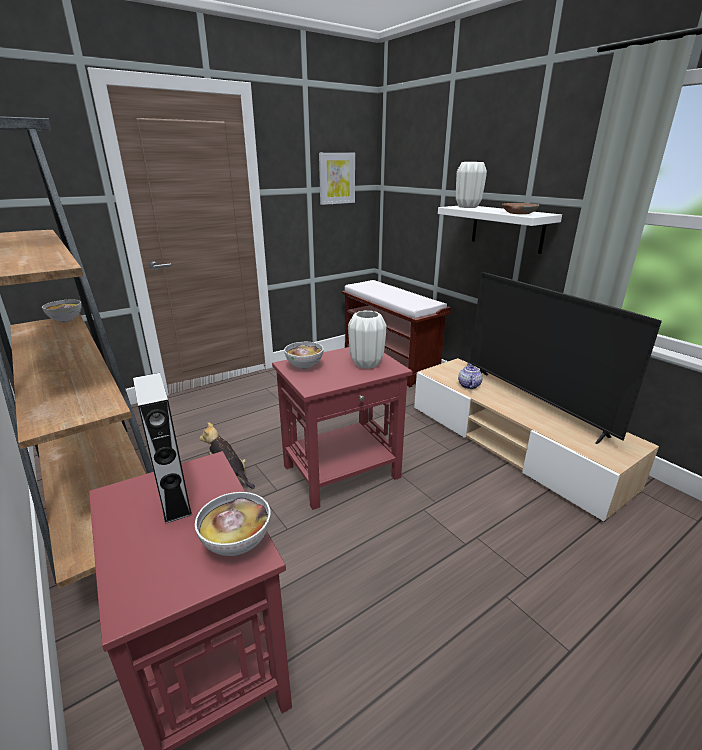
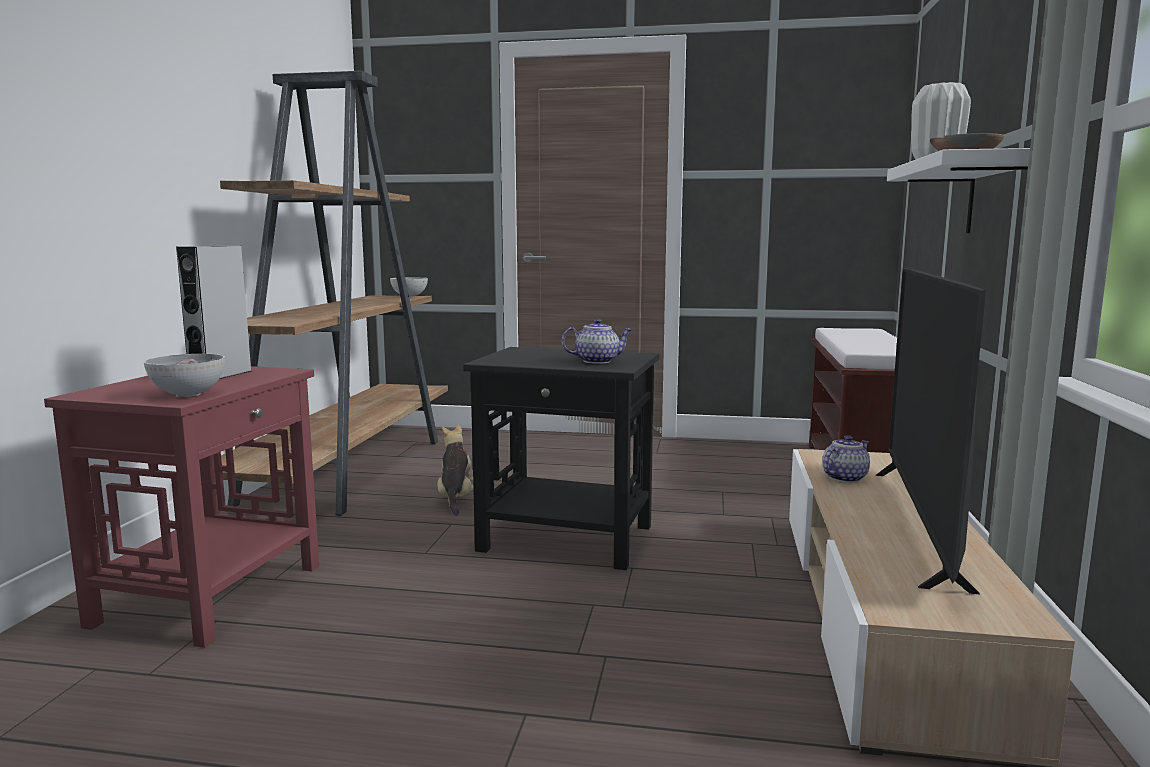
camera: 45 degrees right, 15 degrees down
(305, 366) = (530, 352): bowl -> none
(336, 178) = (819, 156): picture -> none
(342, 472) = (566, 539): red side table -> black side table
(366, 364) = (598, 361): white vase -> teapot

